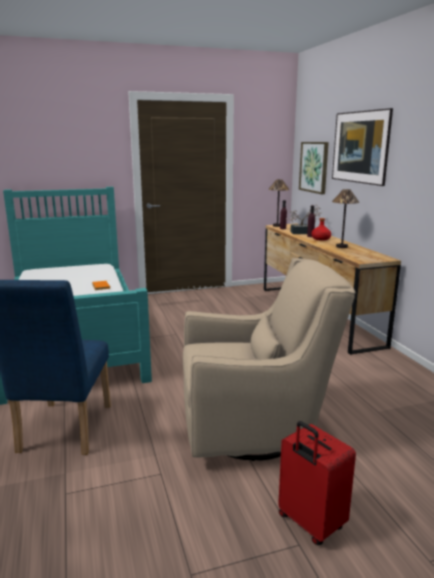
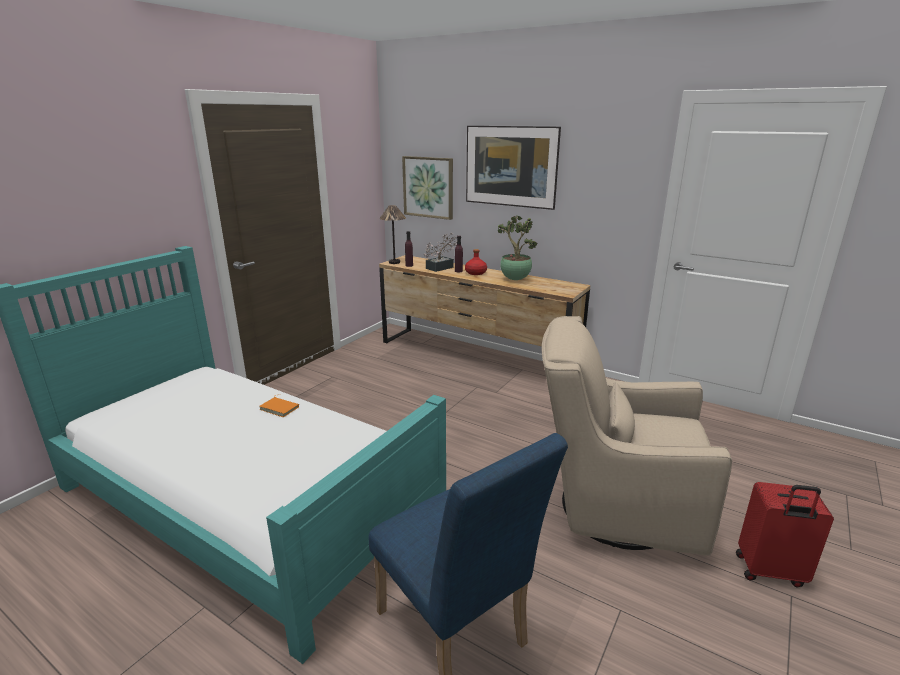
camera: 40 degrees left, 5 degrees up
(256, 428) = (612, 507): beige armchair -> beige armchair turned 120 degrees counterclockwise
(341, 246) = (514, 279): table lamp -> potted plant

